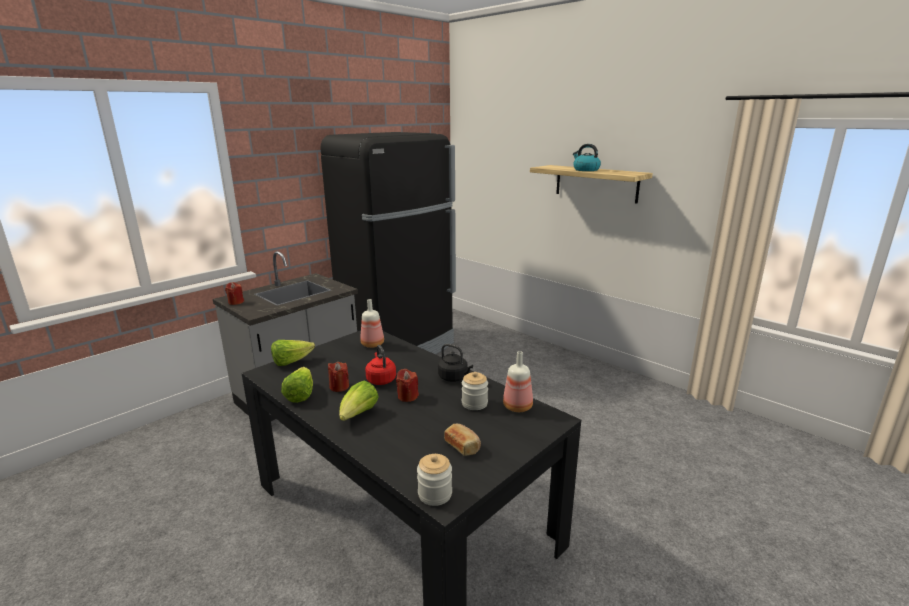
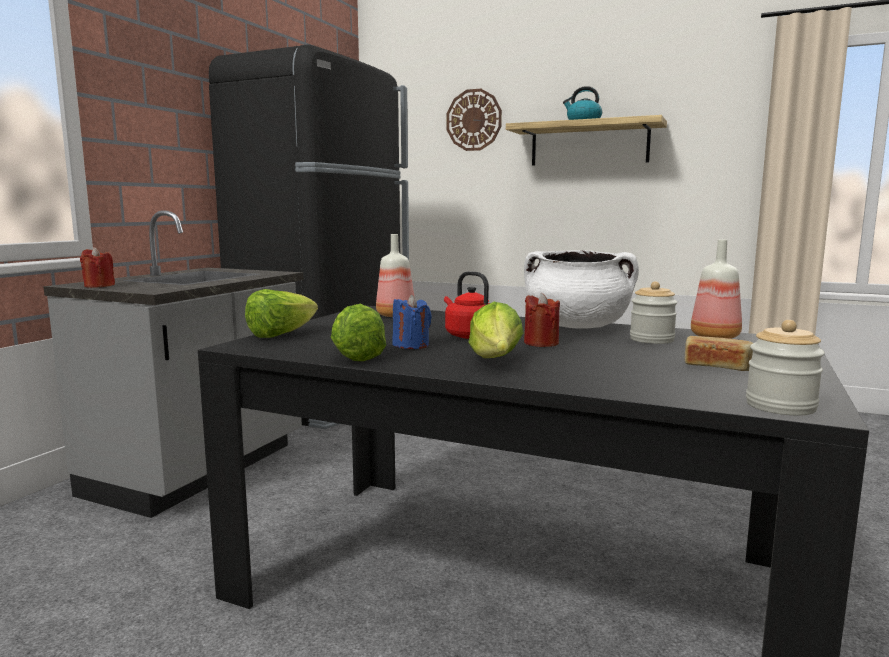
camera: 20 degrees left, 10 degrees down
(339, 387) = (411, 345): red candle -> blue candle
(454, 378) = (577, 327): black kettle -> white cooking pot
(520, 154) = (474, 120): none -> wall clock

